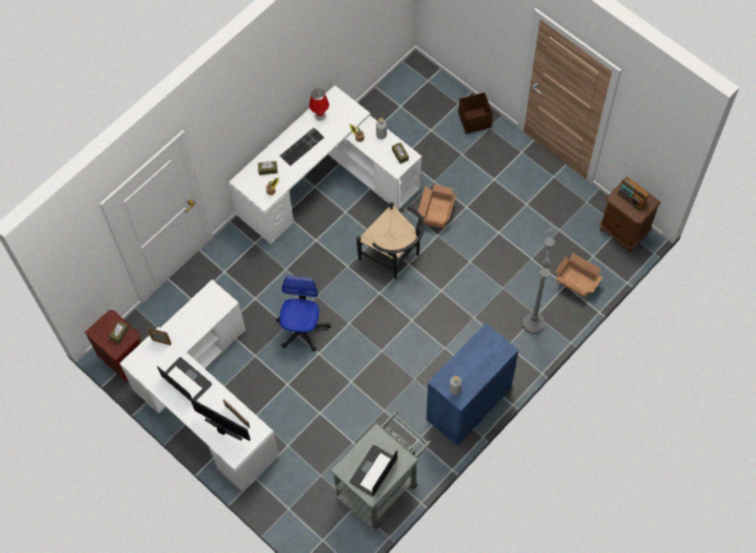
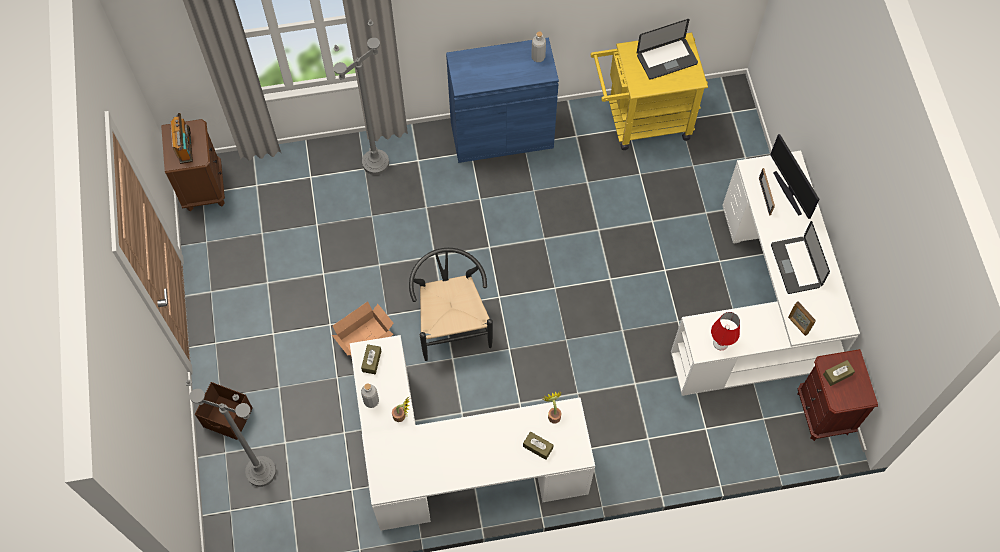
camera: 145 degrees left, 0 degrees up
(301, 146) = (475, 449): keyboard -> none
(302, 329) = (608, 314): office chair -> none
(320, 115) = (422, 474): red table lamp -> red table lamp (720, 342)
(382, 484) = (641, 121): grey cart -> yellow cart
(430, 107) = (261, 472): none -> grey floor lamp
(576, 283) = (298, 171): cardboard box -> none

